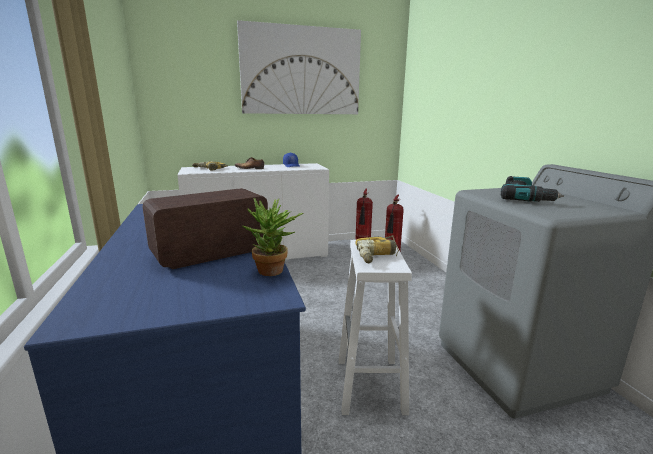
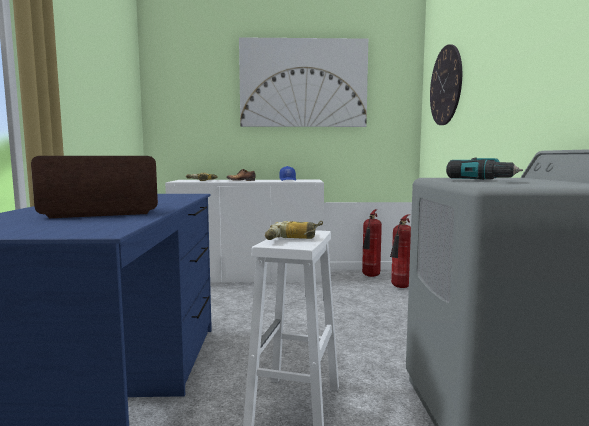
camera: 15 degrees right, 10 degrees down
(274, 272) = (133, 223): potted plant -> none
(434, 83) = (445, 86): none -> wall clock

